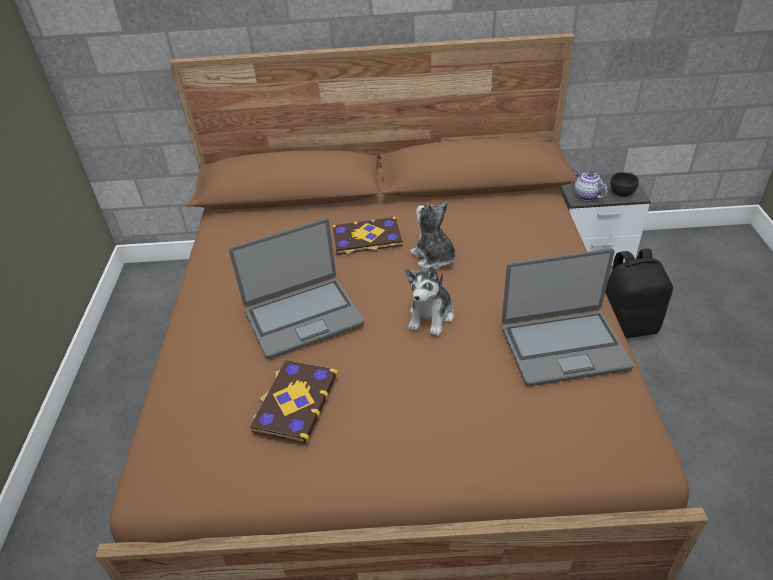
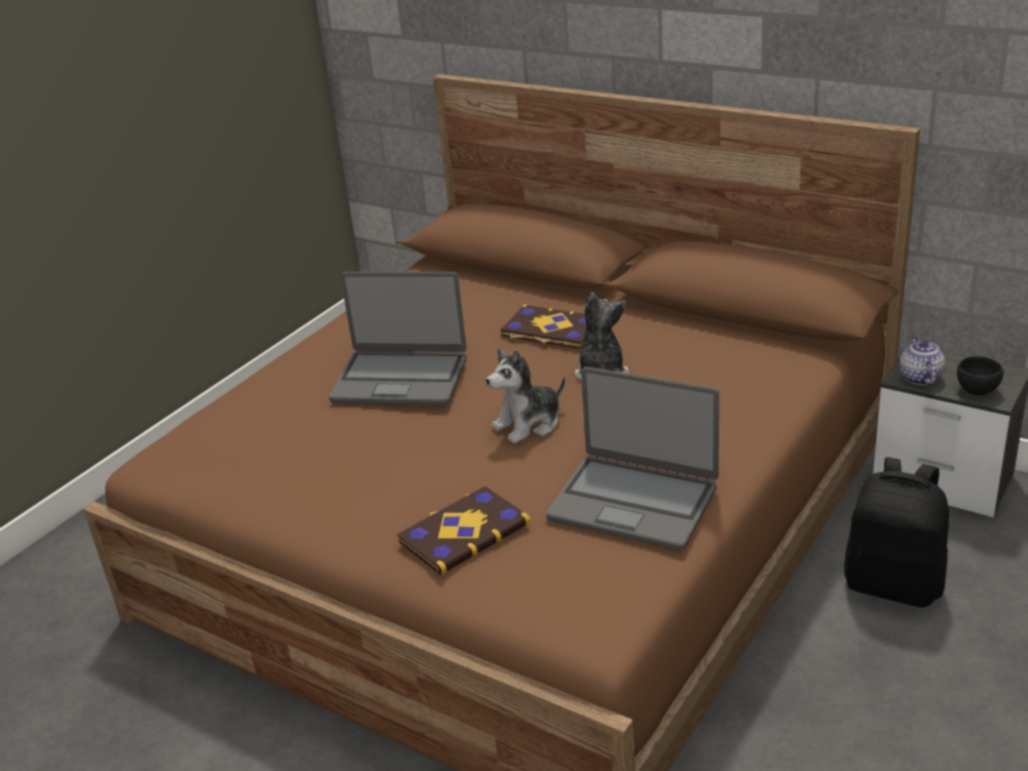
camera: 35 degrees right, 10 degrees down
(294, 402) = (314, 443): book -> book (463, 532)

